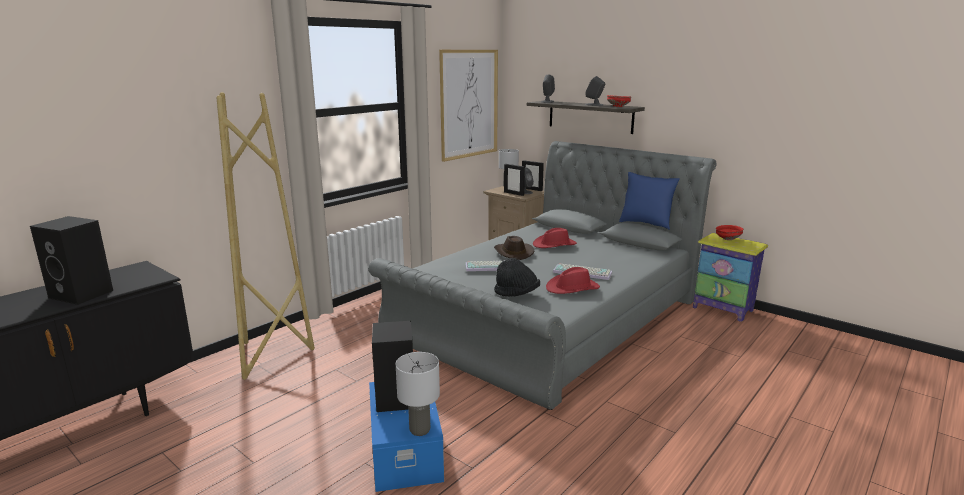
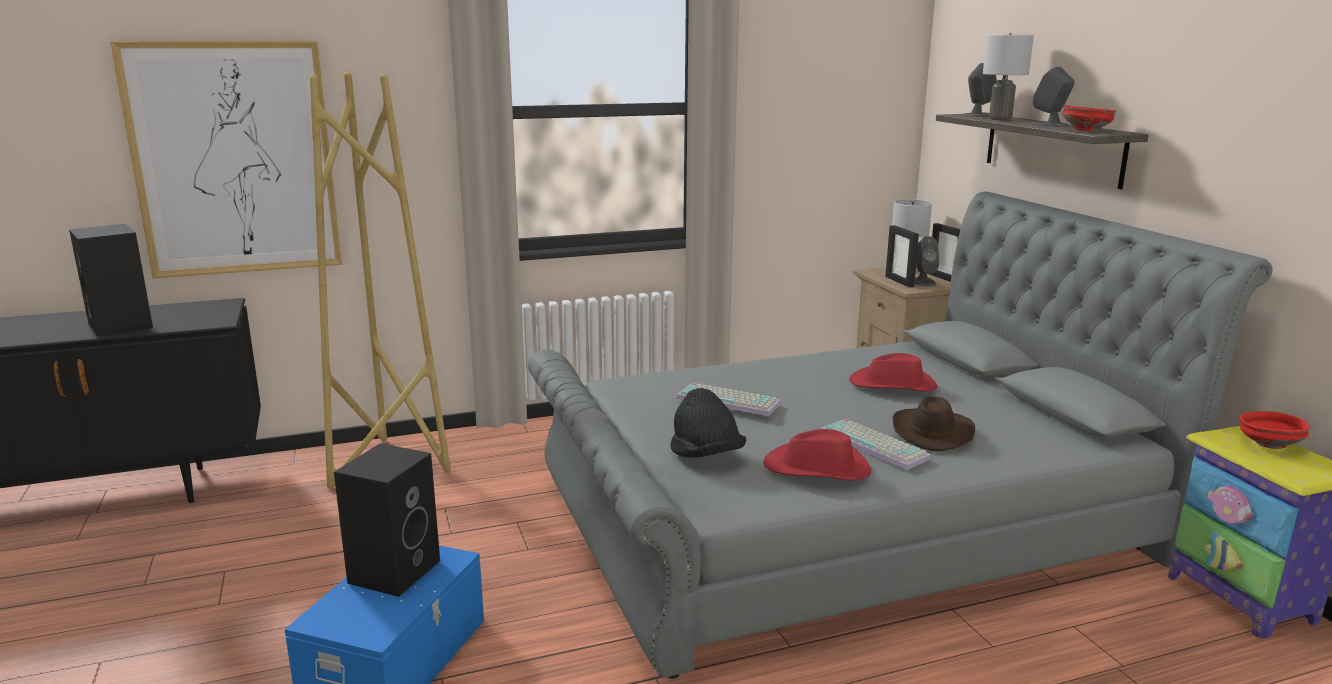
camera: 30 degrees right, 0 degrees up
(418, 431) = (361, 632): white table lamp -> white table lamp (998, 119)
(469, 104) = (841, 113): picture -> picture (234, 160)
(513, 252) = (797, 384): brown hat -> brown hat (931, 432)
(646, 224) = (1098, 378): blue pillow -> none

